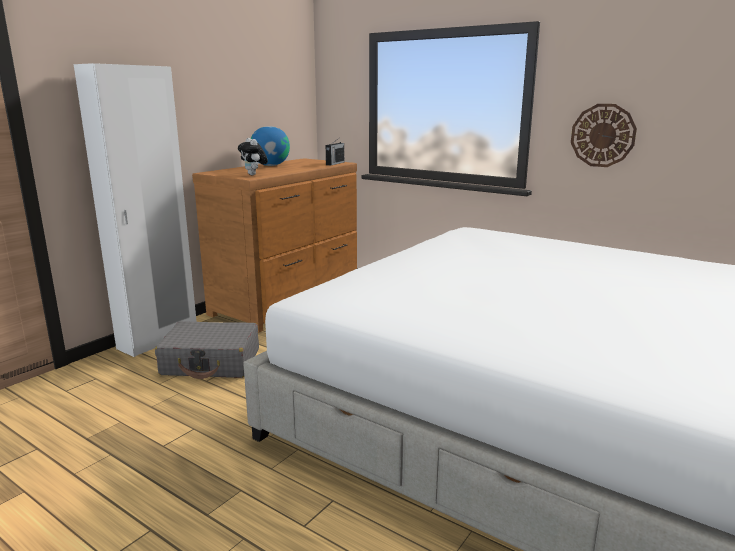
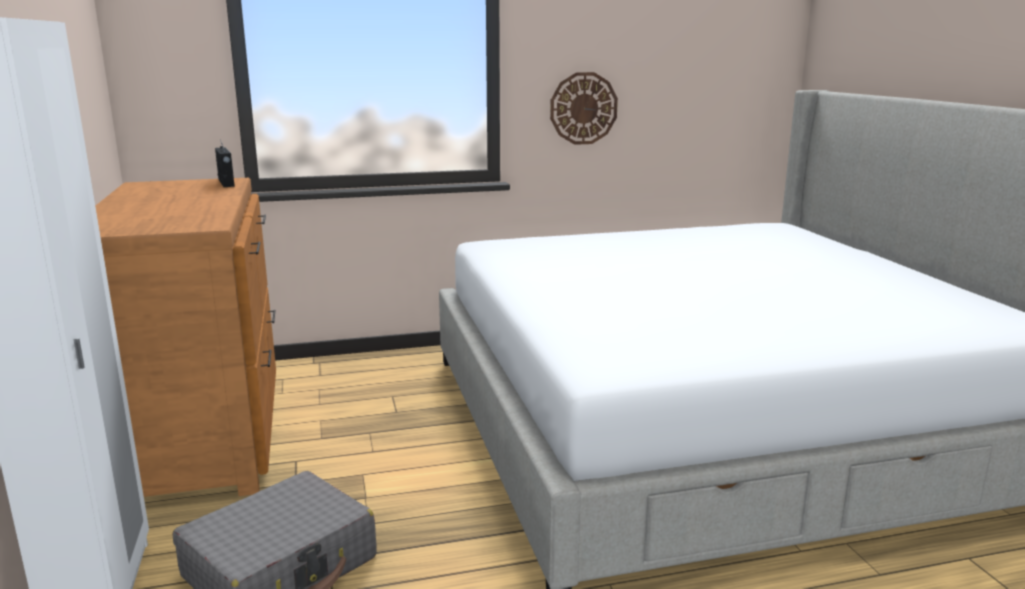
camera: 50 degrees left, 0 degrees up
(254, 175) = (194, 221): plush toy -> none
(270, 165) = (136, 202): globe -> none

